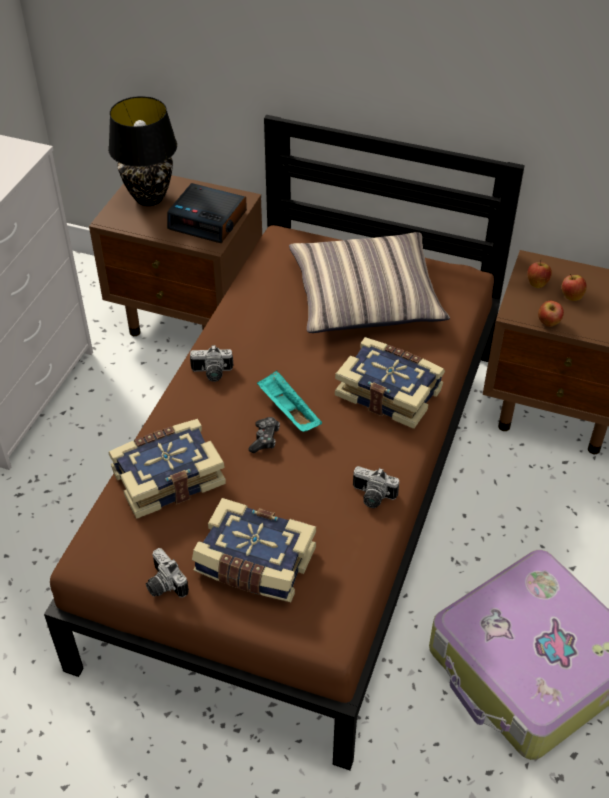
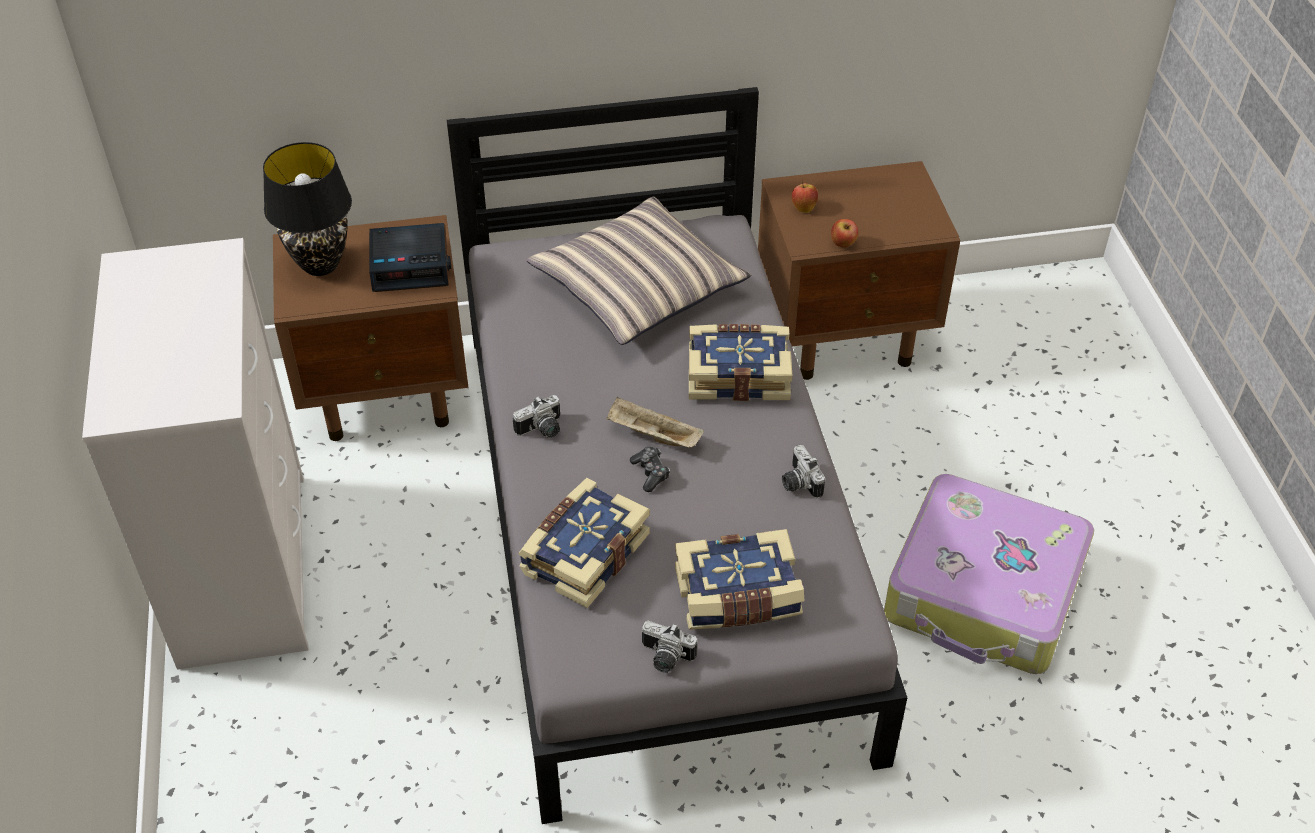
camera: 30 degrees left, 0 degrees up
(288, 411) = (652, 435): turquoise tray -> beige tray
(305, 494) = (659, 528): brown bed -> grey bed
(372, 497) = (798, 483): camera -> camera turned 75 degrees clockwise
(571, 296) = (844, 209): apple -> none

